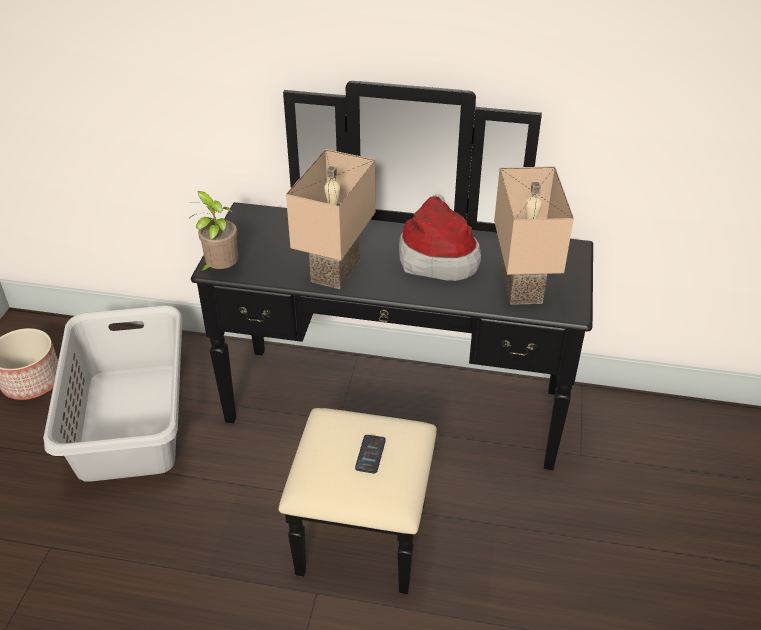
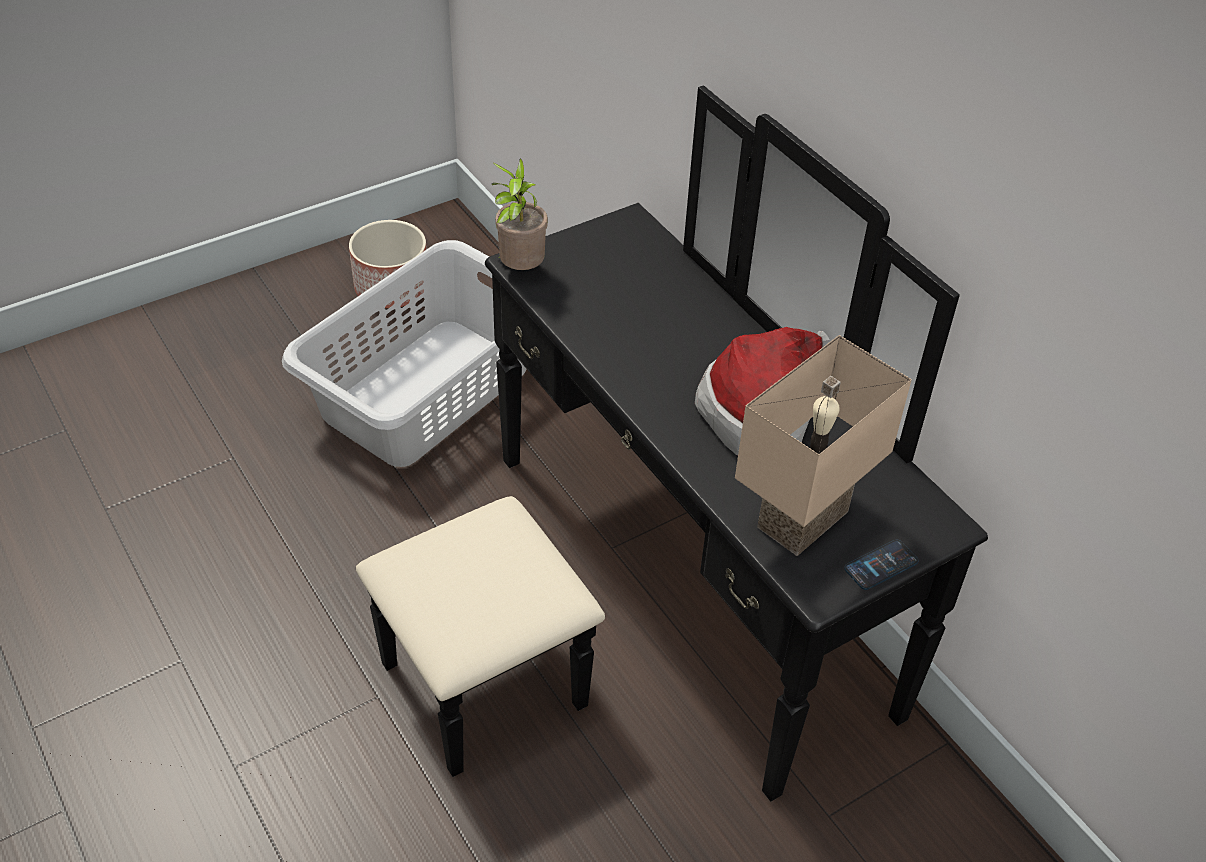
camera: 45 degrees right, 5 degrees up
(333, 269) = (627, 346): beige table lamp -> none
(370, 454) = (487, 583): phone -> phone (881, 565)

